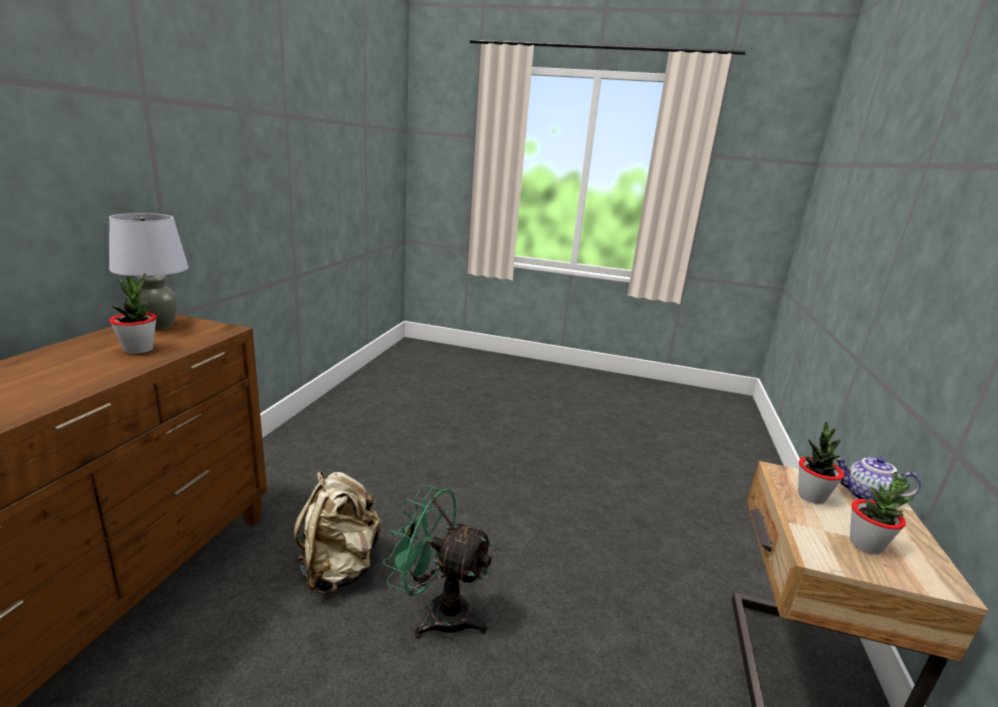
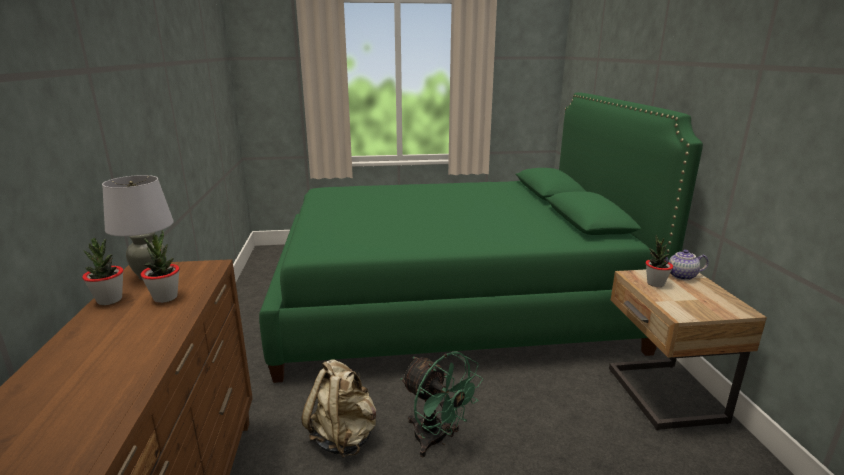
camera: 20 degrees left, 0 degrees up
(437, 612) = (437, 440): green fan -> green fan turned 135 degrees counterclockwise
(569, 450) = (451, 303): none -> green bed
(865, 545) = (697, 302): potted plant -> potted plant (109, 300)

